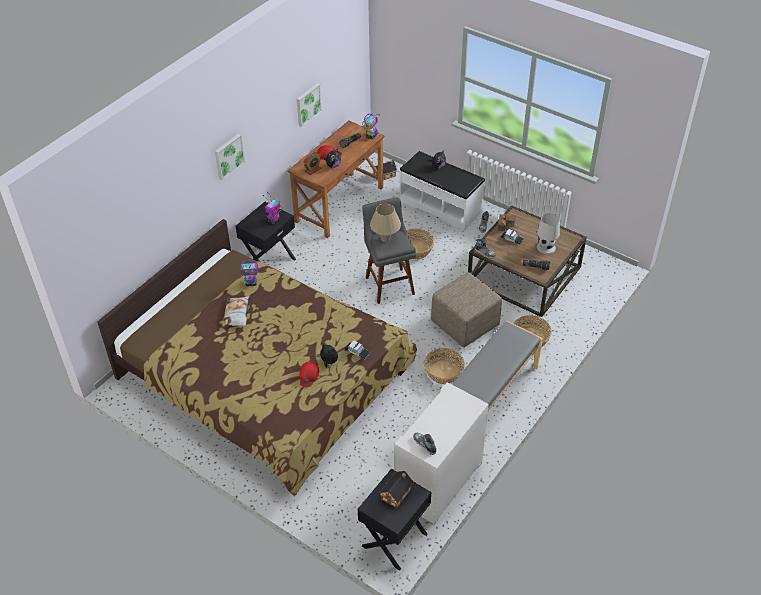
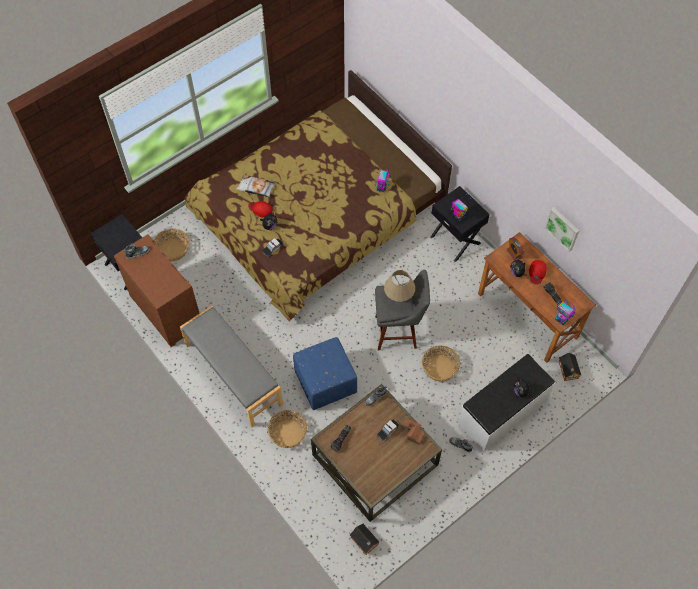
camera: 105 degrees right, 15 degrees up
(228, 156) = (477, 142): picture -> none
(237, 314) = (347, 172): pillow -> pillow (256, 188)
(397, 493) = (123, 241): toy house -> toy house (364, 542)
(439, 482) = (165, 311): white dresser -> brown dresser
(443, 373) = (274, 346): basket -> basket (172, 250)
(464, 325) = (325, 381): beige ottoman -> blue ottoman
(546, 247) = (366, 460): white table lamp -> none

